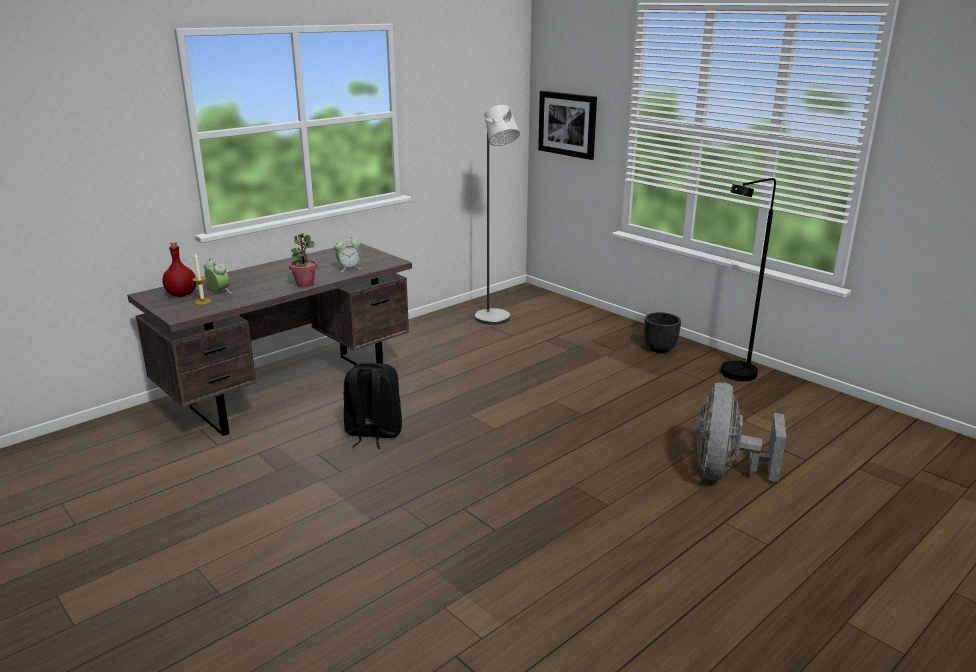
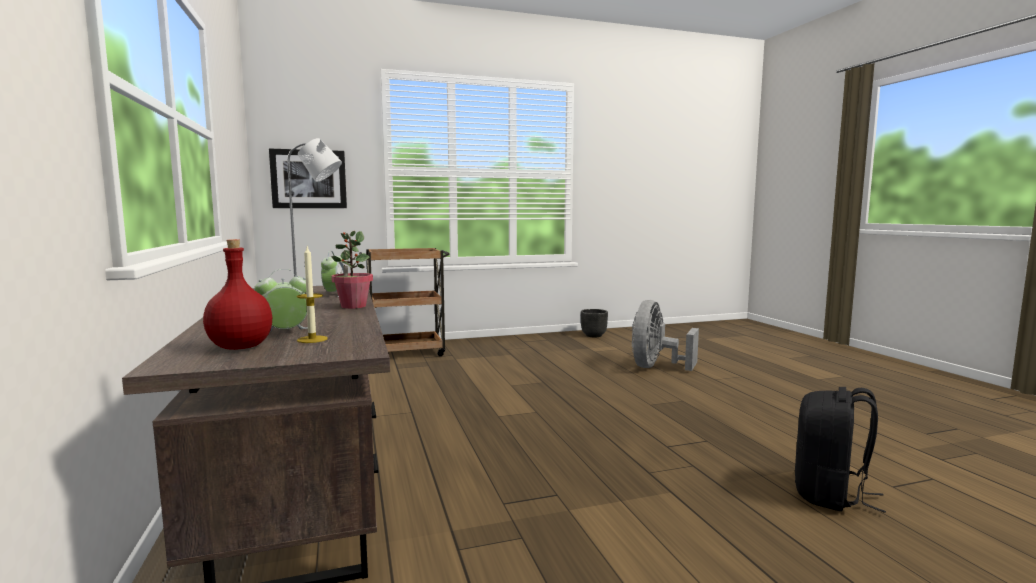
camera: 65 degrees left, 15 degrees down
(373, 433) = (487, 464): black backpack -> black backpack (830, 495)
(595, 330) = (407, 353): none -> brown cart
(660, 349) = (469, 346): black planter -> black planter (593, 335)
(725, 472) = (656, 367): grey fan -> grey fan turned 75 degrees clockwise
(733, 376) = (535, 341): black floor lamp -> none

